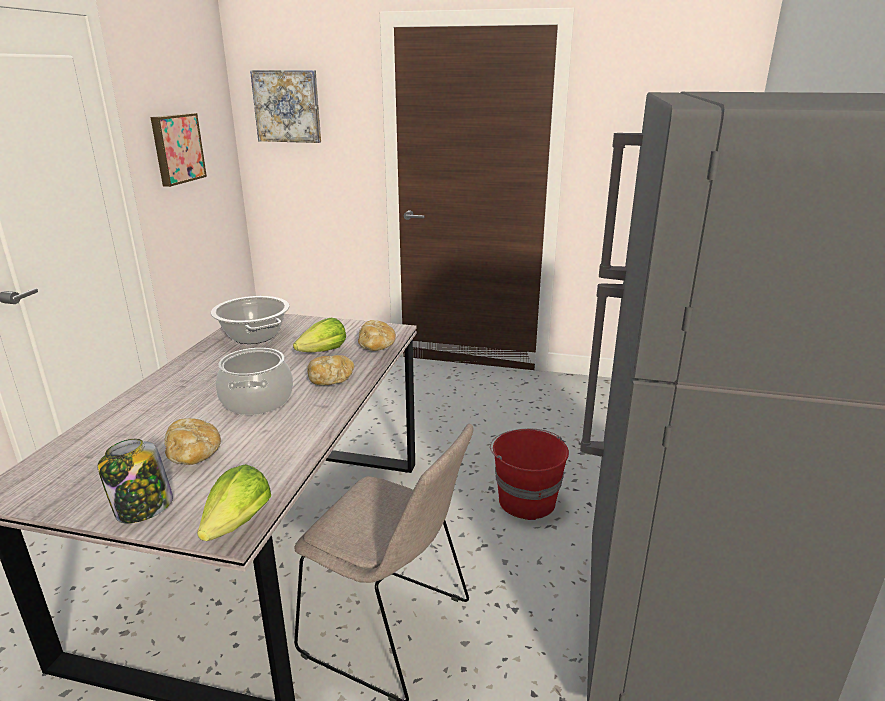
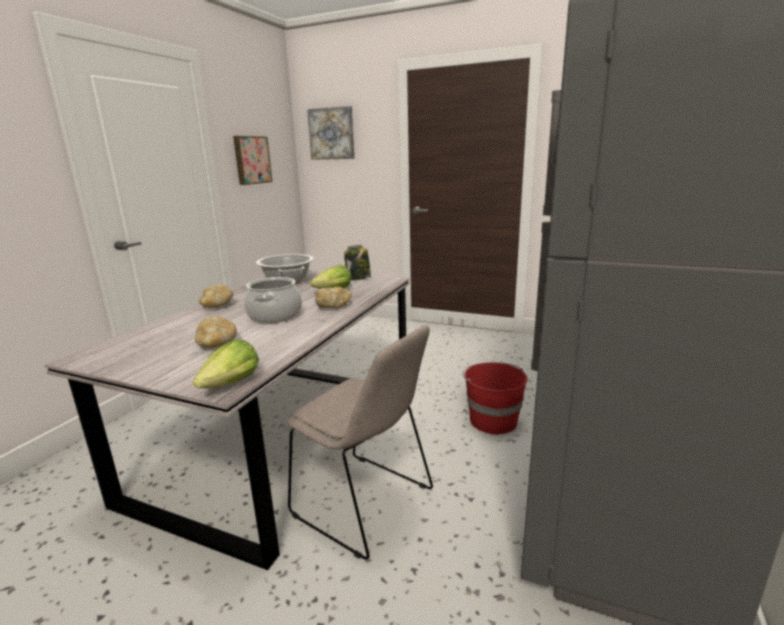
camera: 10 degrees right, 5 degrees down
(143, 509) = (167, 372): jar -> jar (358, 278)
(376, 346) = (374, 288): bread -> bread (217, 305)

